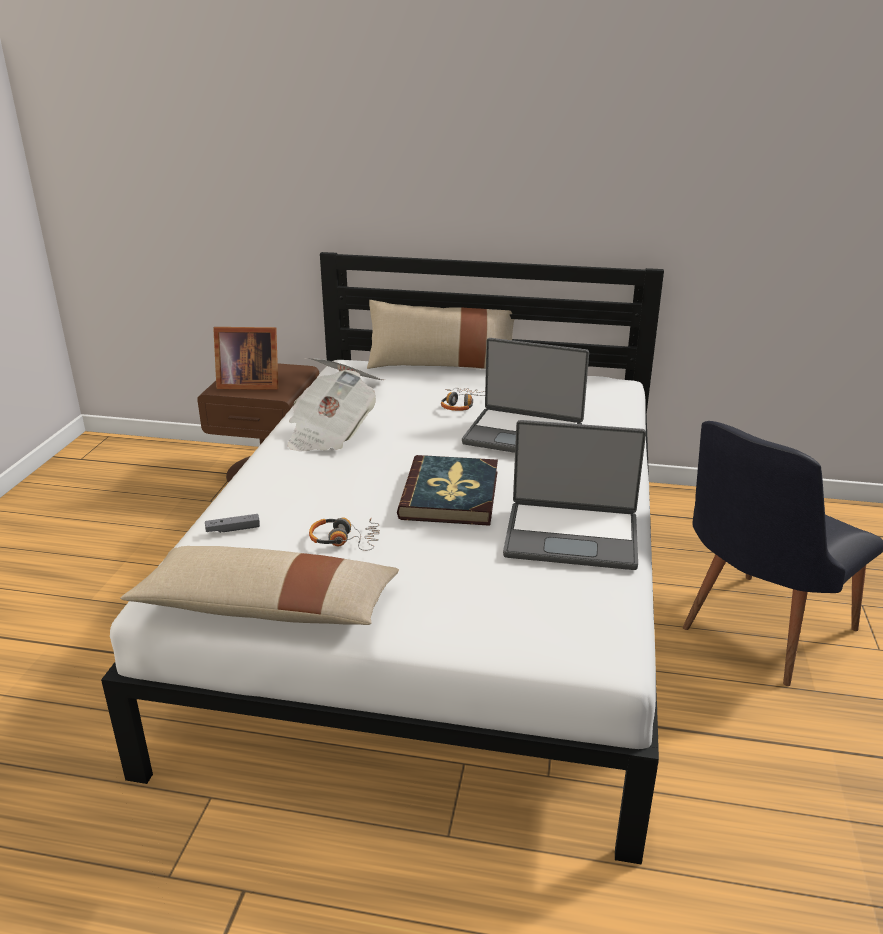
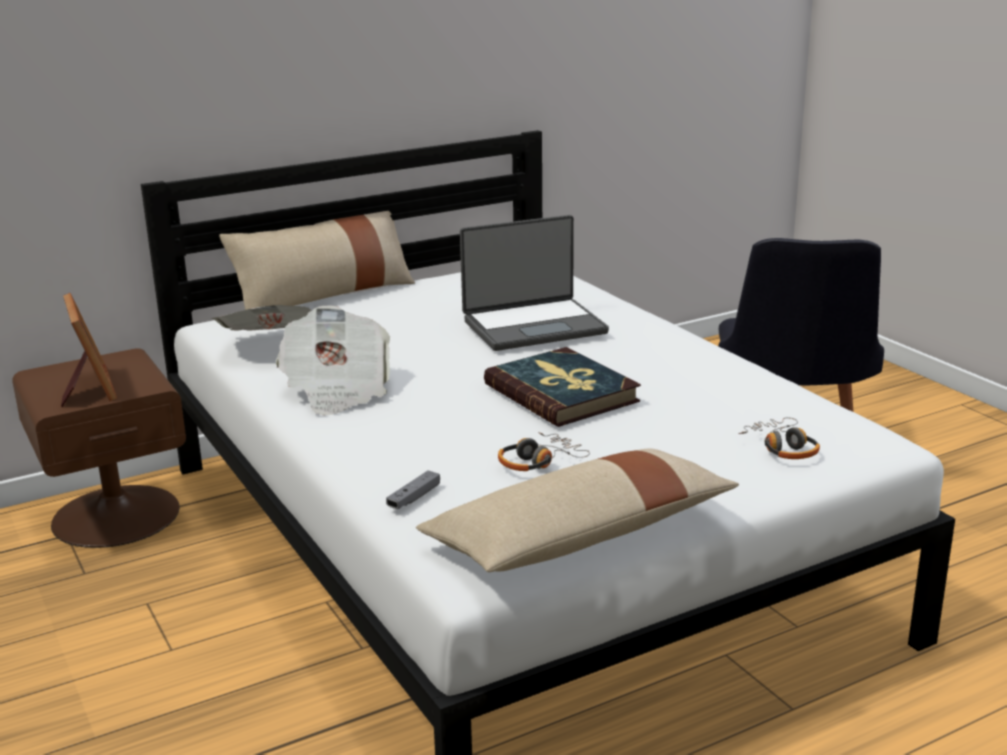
camera: 40 degrees left, 5 degrees down
(247, 384) = (88, 389): picture frame -> picture frame turned 75 degrees counterclockwise
(461, 404) = (419, 323): headphones -> headphones (782, 447)
(571, 536) = (713, 384): laptop -> none

